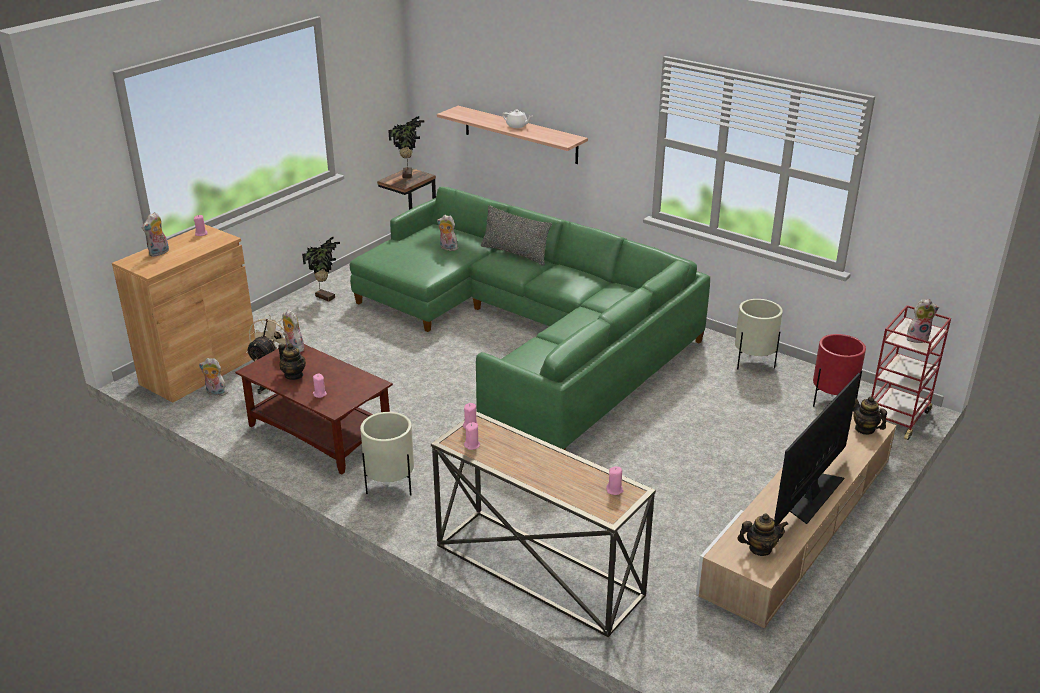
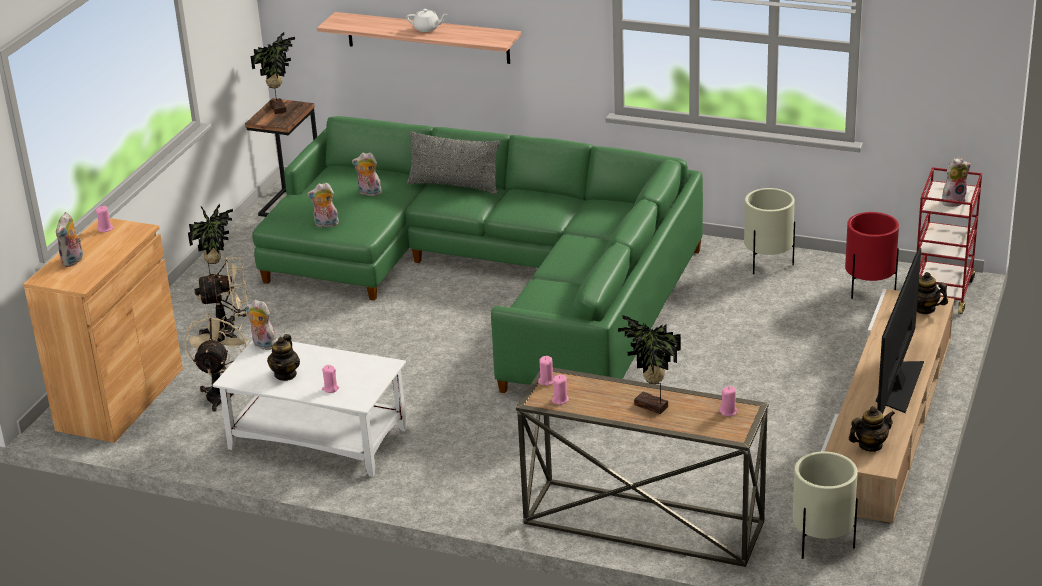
camera: 15 degrees left, 0 degrees up
(215, 393) = (160, 421): plush toy -> plush toy (326, 225)
(294, 375) = (285, 374): teapot -> teapot turned 75 degrees clockwise
(311, 333) = (231, 330): none -> beige fan
(321, 433) = (319, 438): brown coffee table -> white coffee table
(390, 486) = (436, 477): beige planter -> beige planter (822, 543)
(546, 470) = (650, 407): none -> potted plant

